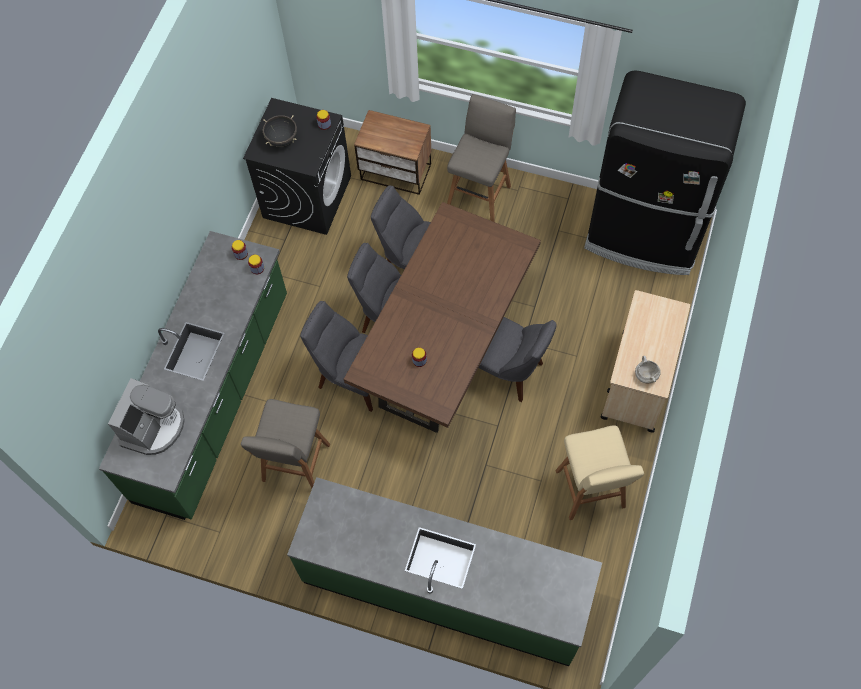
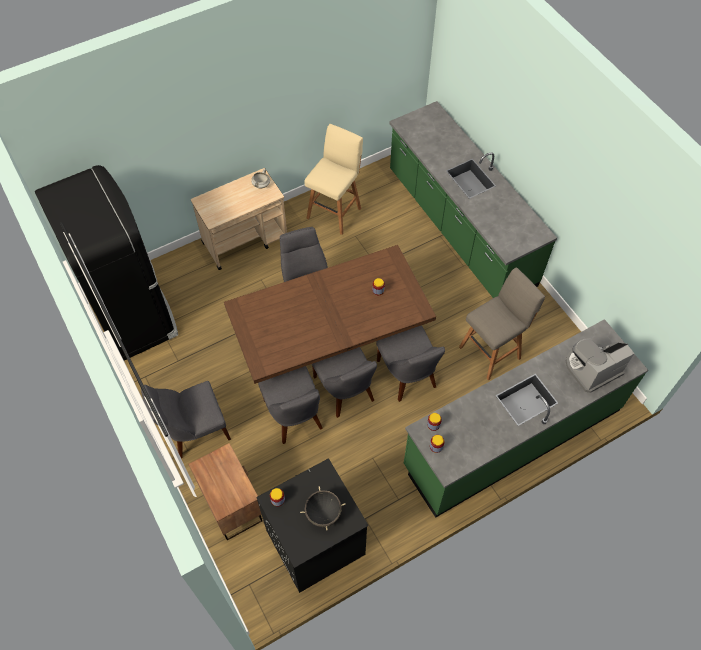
camera: 140 degrees left, 5 degrees down
(480, 194) = (195, 431): grey stool -> grey chair

